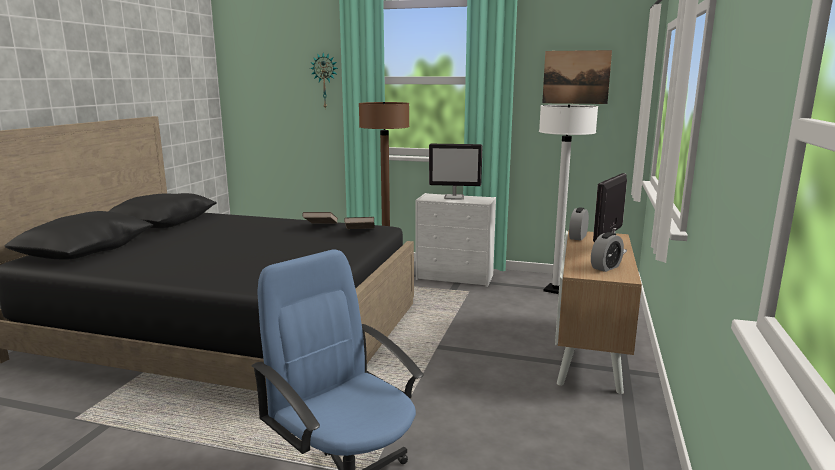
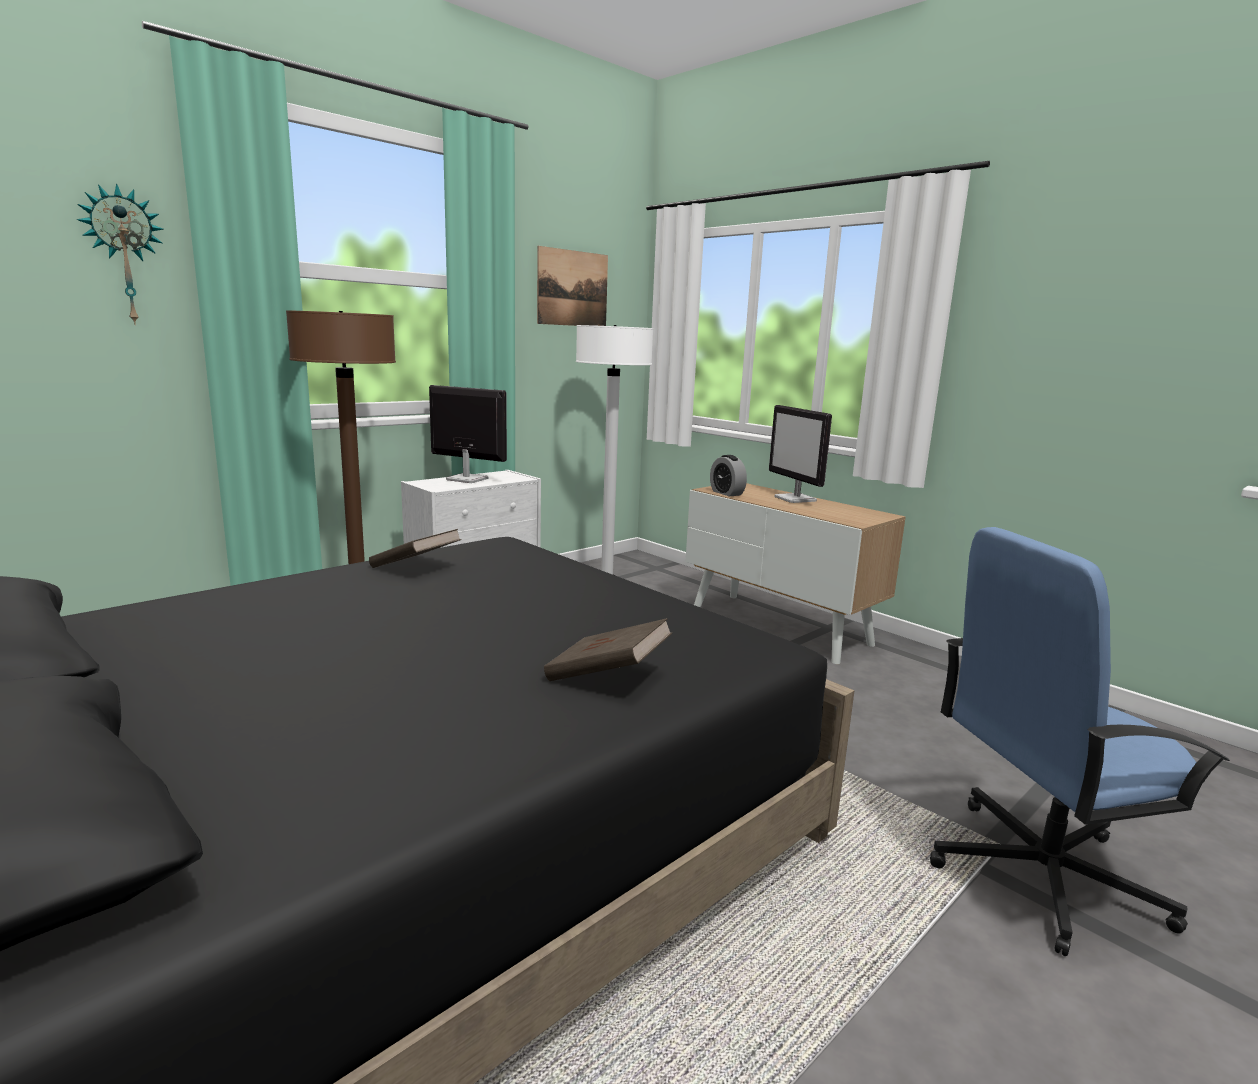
camera: 60 degrees left, 0 degrees up
(360, 232) = (506, 556): brown book -> brown book (607, 676)
(454, 197) = (466, 479): monitor -> monitor turned 105 degrees counterclockwise
(606, 267) = (845, 511): alarm clock -> none

